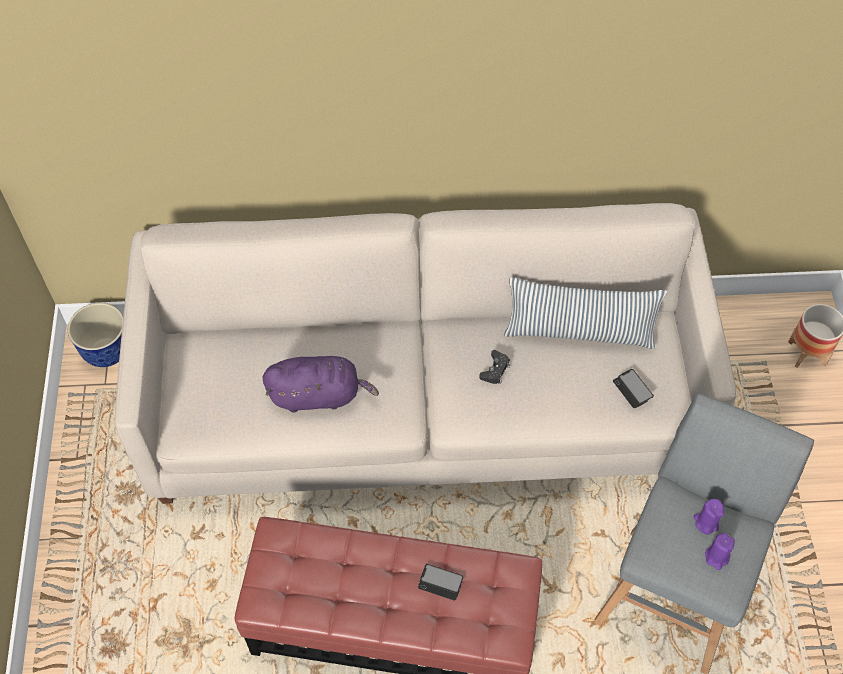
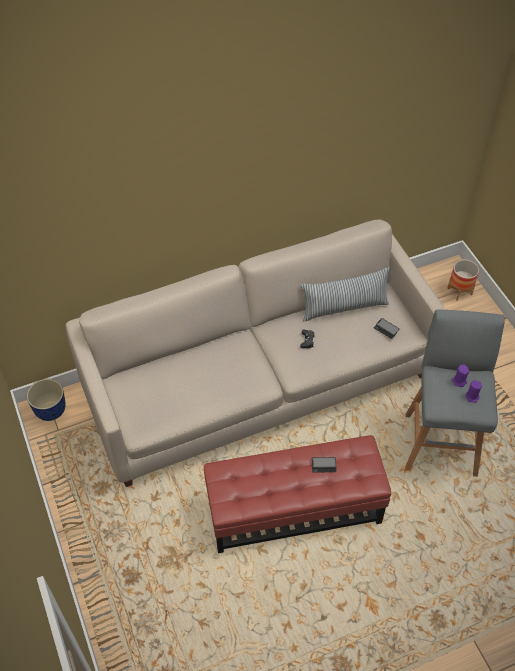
camera: 20 degrees left, 5 degrees down
(318, 395) = (212, 384): purple plush toy -> none

